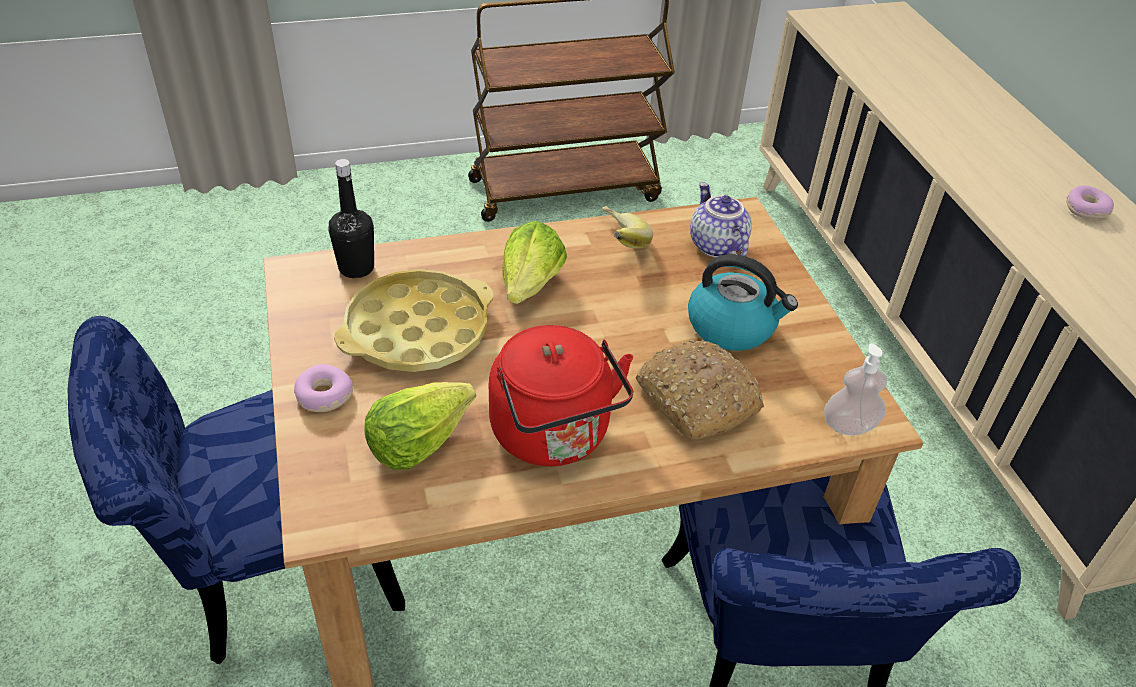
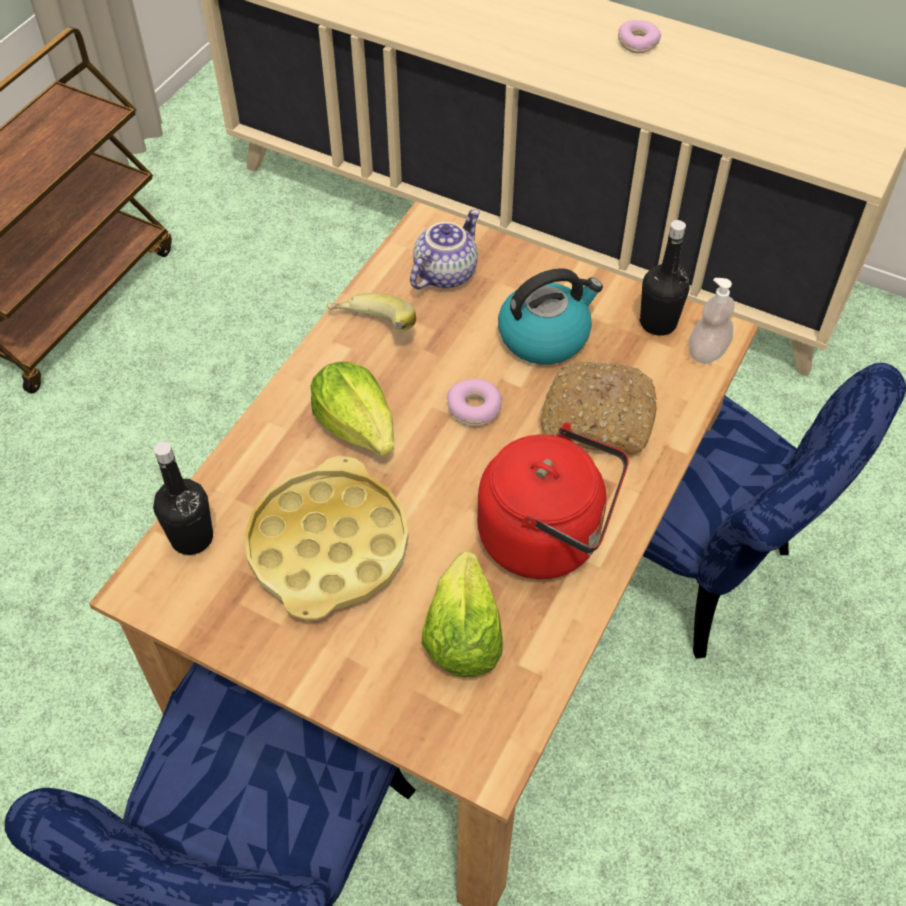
camera: 45 degrees left, 10 degrees up
(324, 396) = (339, 670): donut -> donut (474, 409)
(715, 245) = (444, 272): teapot -> teapot turned 105 degrees clockwise
(835, 380) = (658, 323): none -> black bottle

